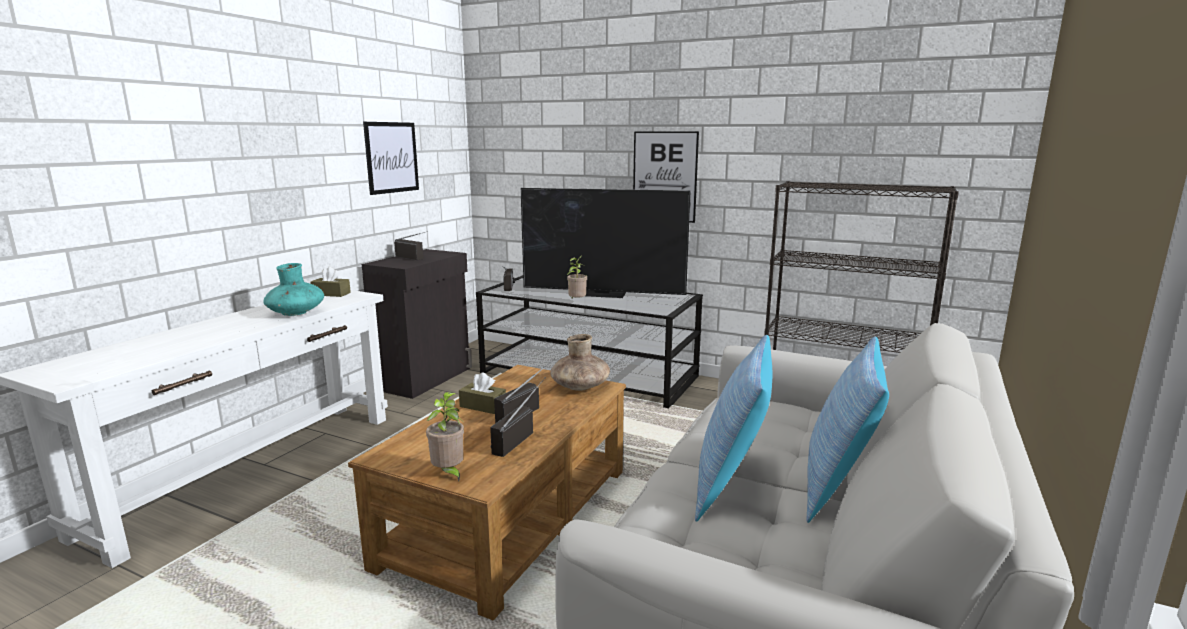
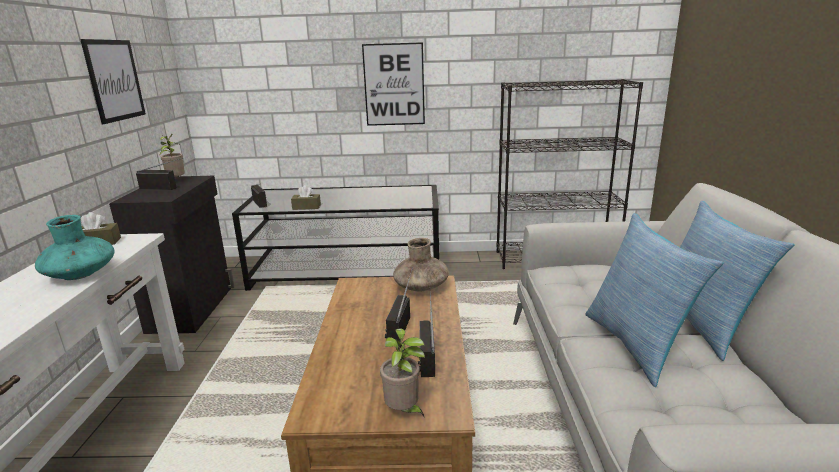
camera: 25 degrees left, 5 degrees up
(483, 406) = (355, 329): brown tissue box -> brown tissue box (306, 207)
(577, 302) = (341, 207): potted plant -> potted plant (176, 181)
(603, 294) = (355, 196): television -> none

